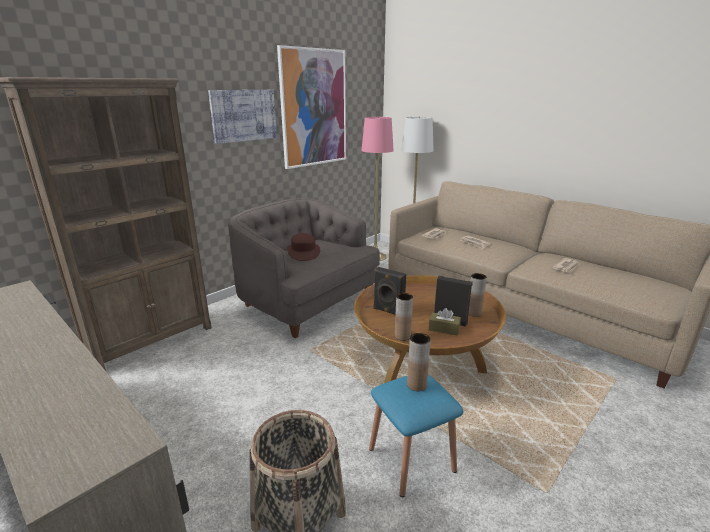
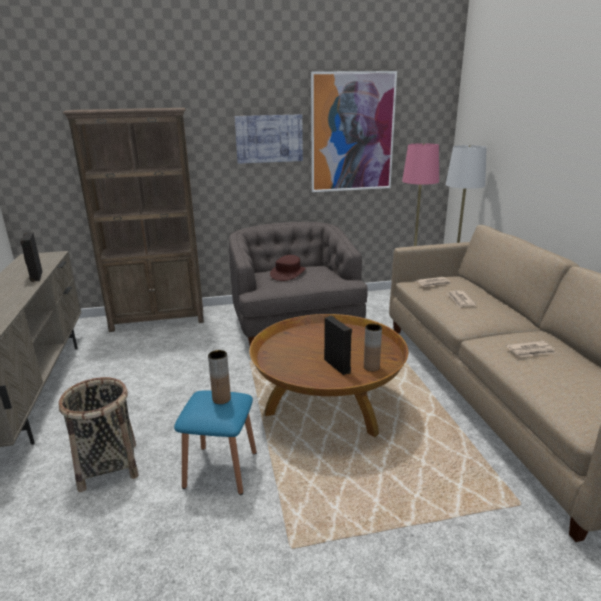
camera: 35 degrees right, 0 degrees up
(388, 311) = (296, 341): black speaker -> black speaker (35, 276)
(402, 336) = (276, 364): brown vase -> none
(444, 329) = (320, 370): brown tissue box -> none

